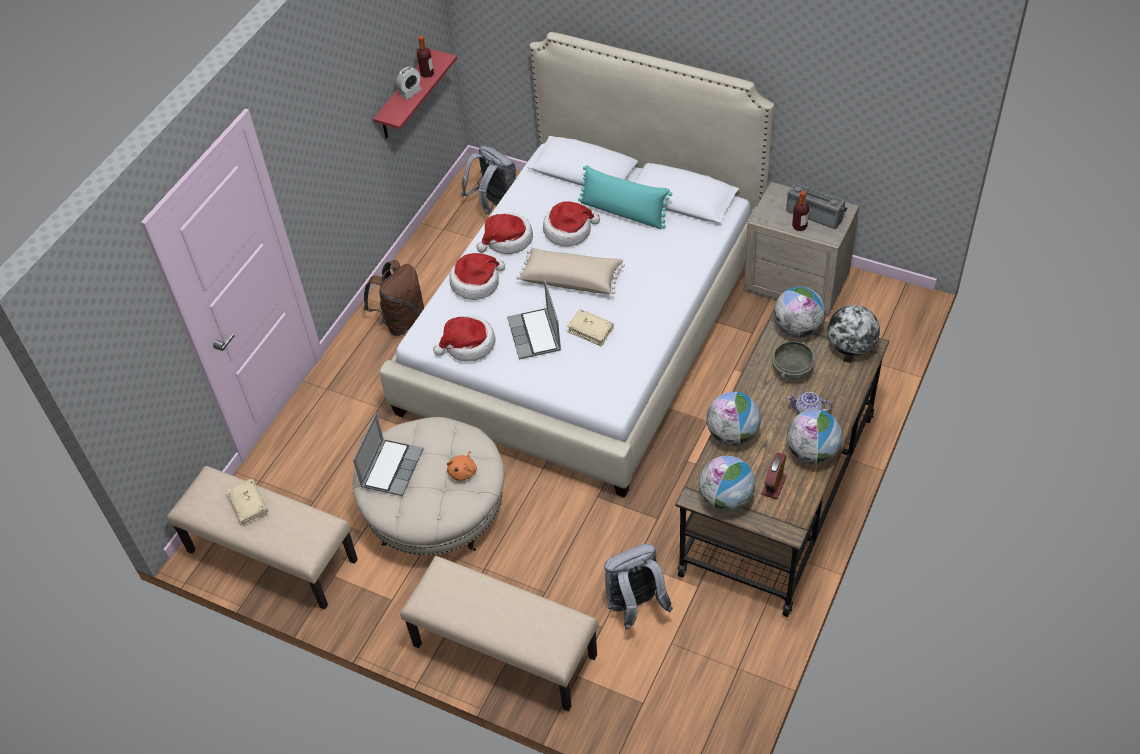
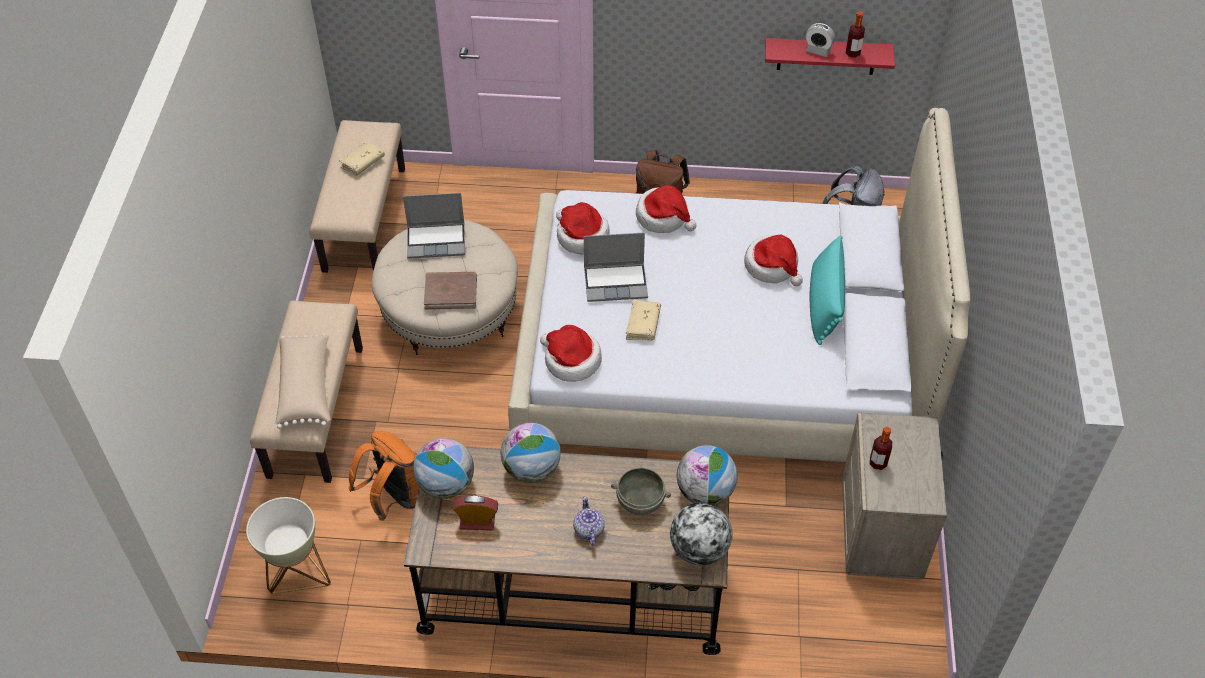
camera: 65 degrees right, 0 degrees up
(463, 471) = (451, 292): orange plush toy -> brown book
(507, 240) = (734, 223): hat -> hat (571, 361)
(535, 335) = (616, 282): laptop -> laptop turned 150 degrees counterclockwise
(571, 279) = (706, 288): beige pillow -> beige pillow (306, 388)
(635, 606) = (394, 498): grey backpack -> orange backpack
(689, 705) = (297, 574): none -> planter
(812, 452) = (533, 547): globe -> none
(815, 213) = (908, 474): radio -> none

